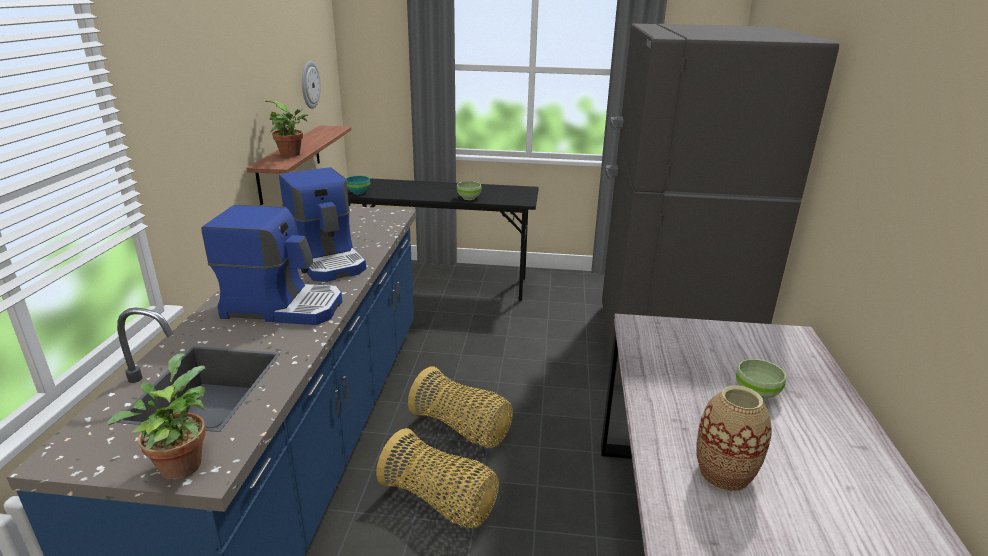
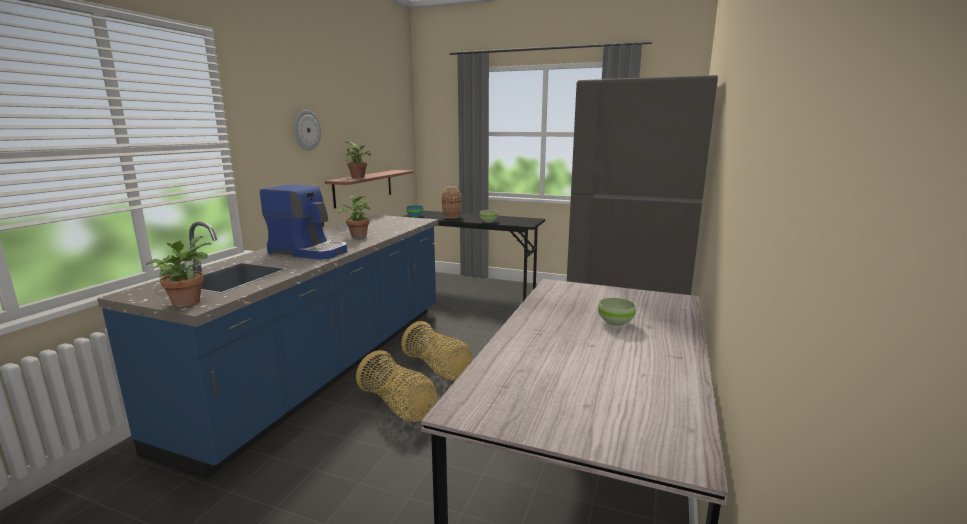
camera: 15 degrees right, 10 degrees down
(309, 85) = (387, 141): wall clock -> wall clock (306, 130)
(328, 260) = (357, 236): coffee machine -> potted plant
(724, 474) = (547, 357): vase -> vase (451, 217)

